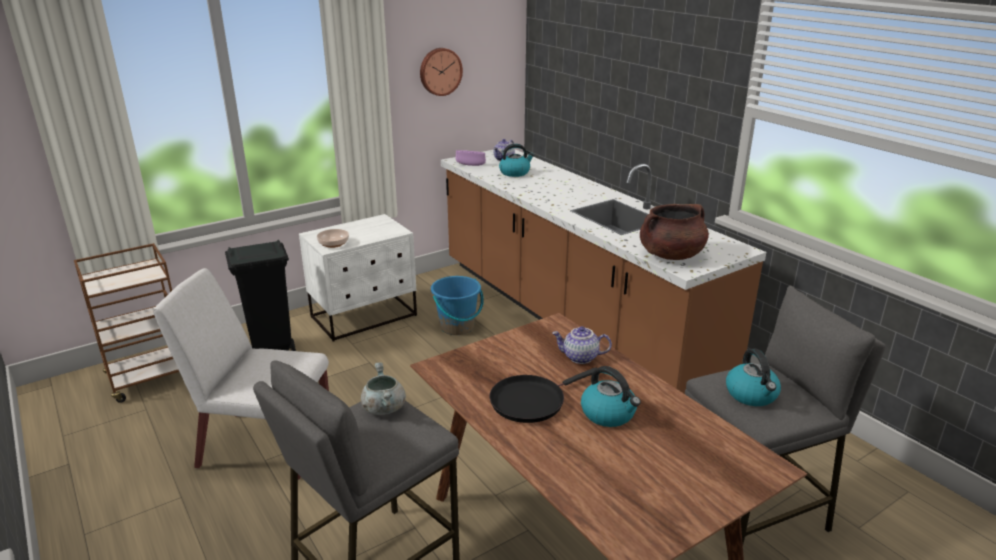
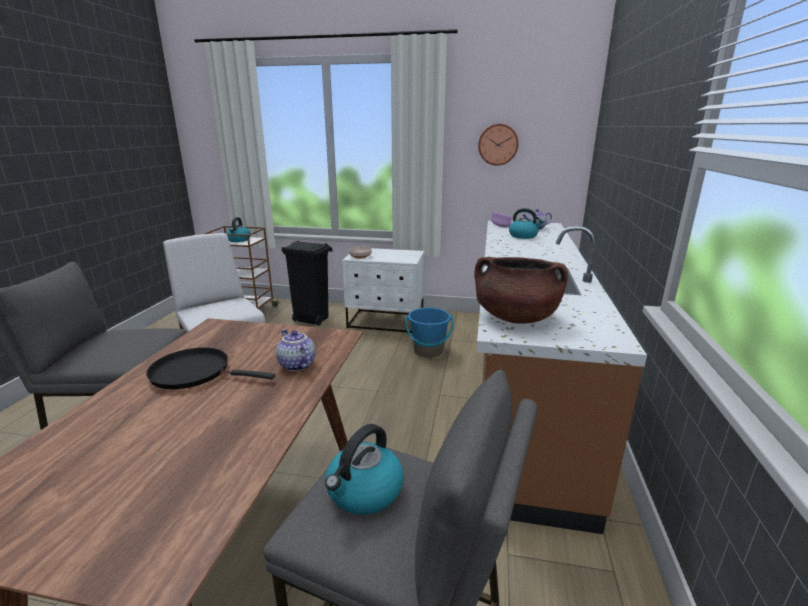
camera: 45 degrees right, 5 degrees down
(383, 408) = (149, 335): grey cooking pot -> none
(609, 414) = (206, 414): kettle -> kettle (239, 240)

